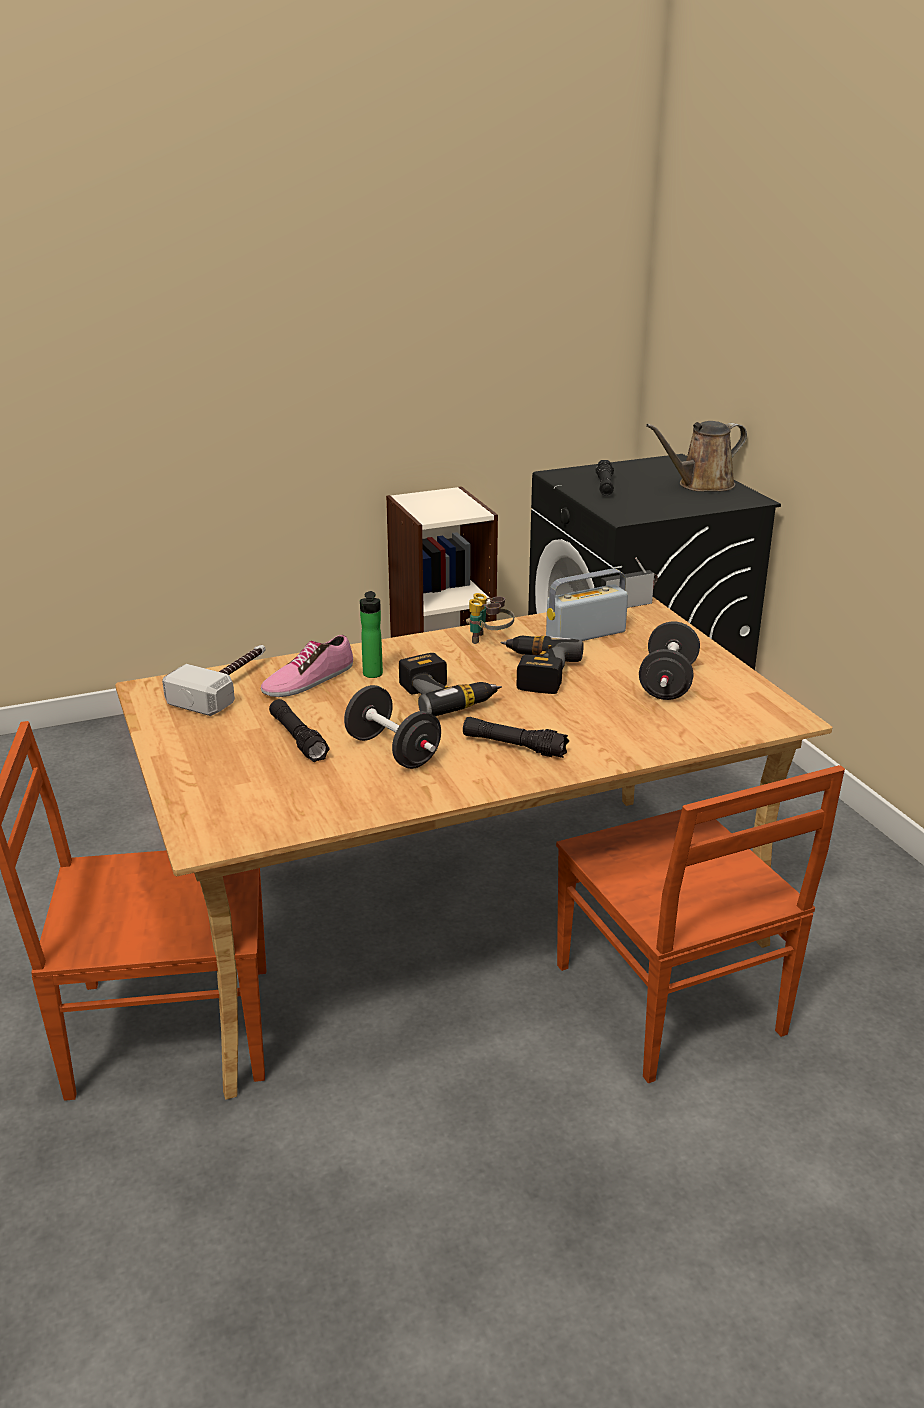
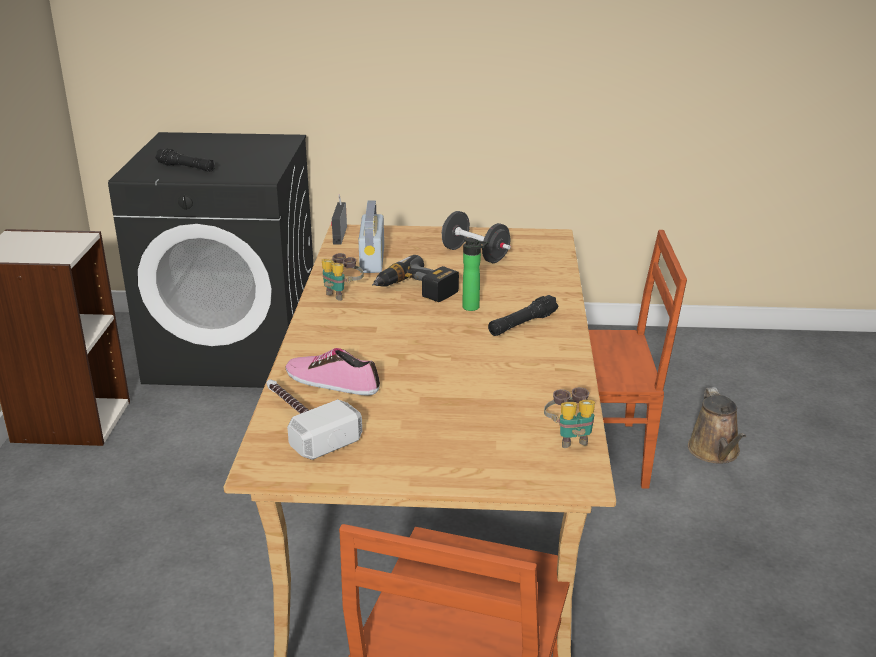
camera: 65 degrees left, 0 degrees up
(280, 821) = (570, 437): none -> binoculars
(298, 739) = (439, 406): black flashlight -> none
(308, 680) = (332, 381): shoe -> shoe turned 135 degrees clockwise
(372, 675) = (353, 352): bottle -> bottle (473, 308)
(393, 751) = (493, 370): black dumbbell -> none
(447, 696) = (422, 330): power drill -> none
(701, 485) = (236, 143): brown watering can -> brown watering can (715, 452)

